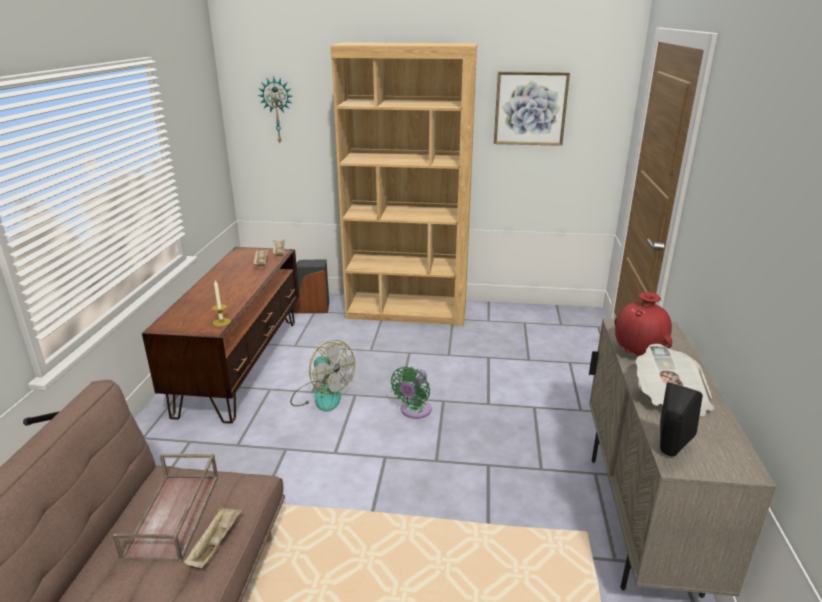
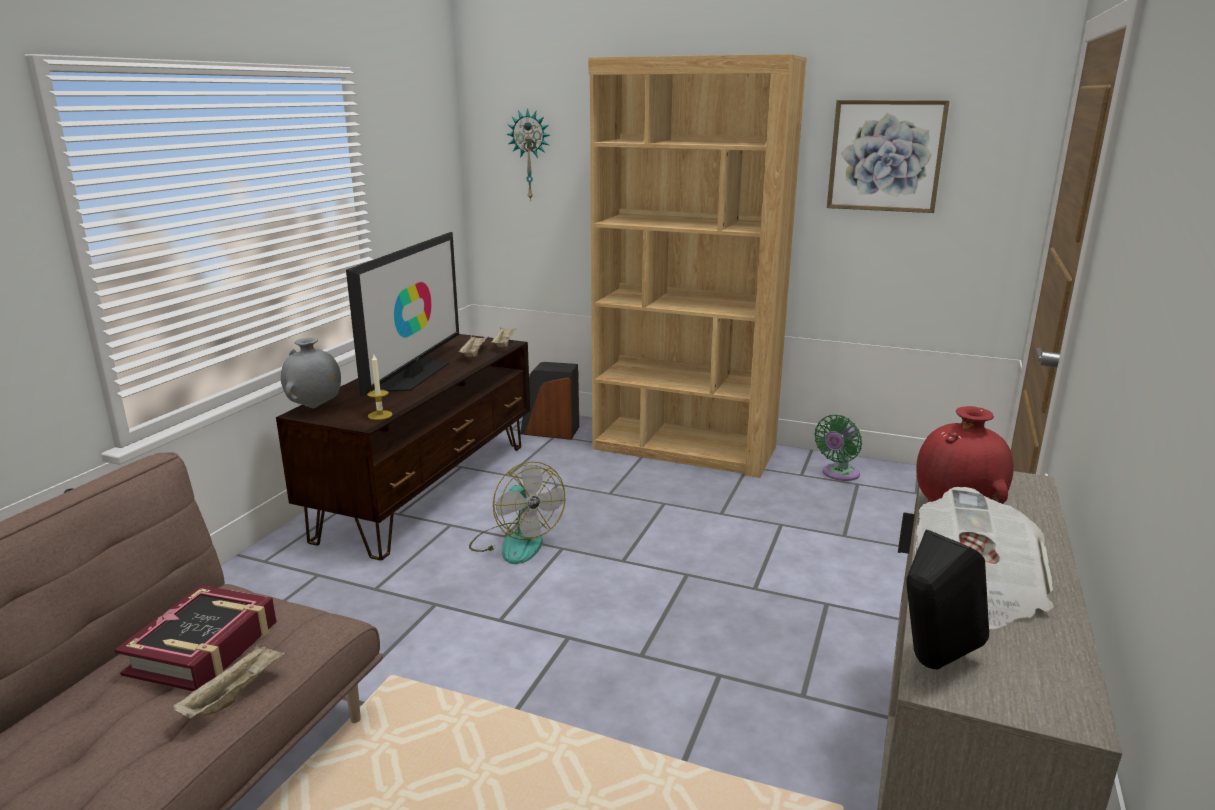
camera: 15 degrees right, 5 degrees down
(167, 321) = (315, 407): none -> grey vase
(174, 516) = (204, 648): brown tray -> book
(226, 286) = (413, 375): none -> television
(414, 411) = (637, 582): green fan -> green fan (838, 474)

